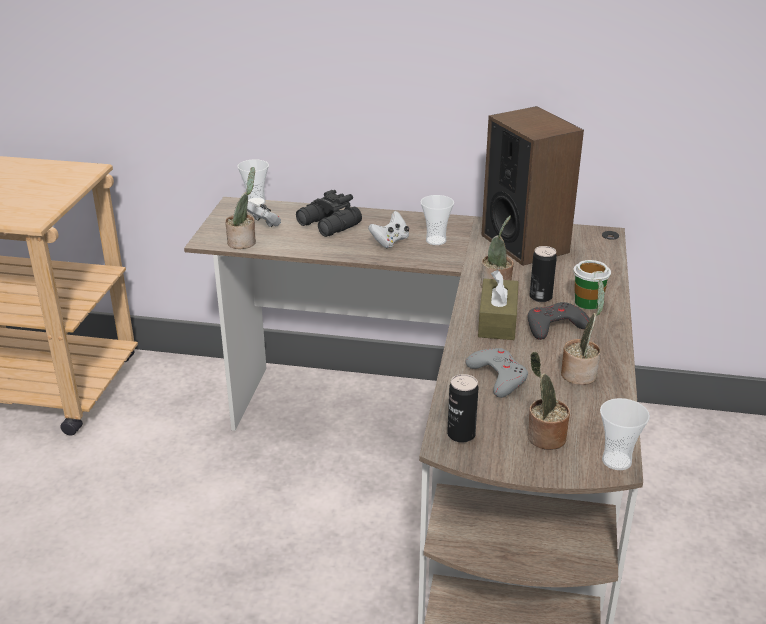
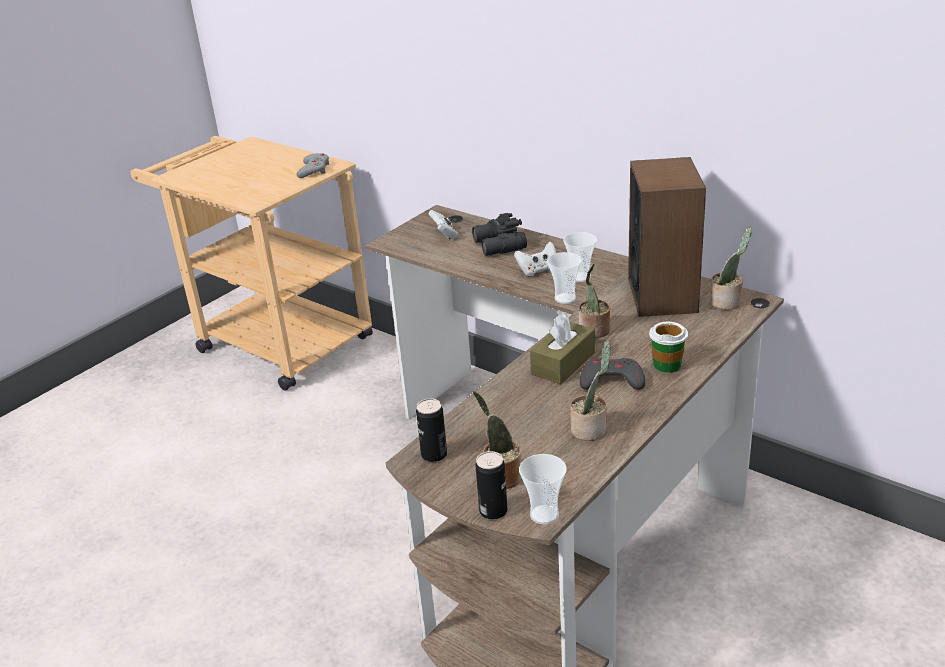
camera: 30 degrees right, 0 degrees up
(244, 242) = (415, 249): potted plant -> potted plant (727, 302)
(256, 202) = (456, 214): cup -> cup (565, 298)
(498, 376) = (514, 413): grey game controller -> grey game controller (314, 169)
(540, 297) = (625, 350): can -> can (493, 511)

